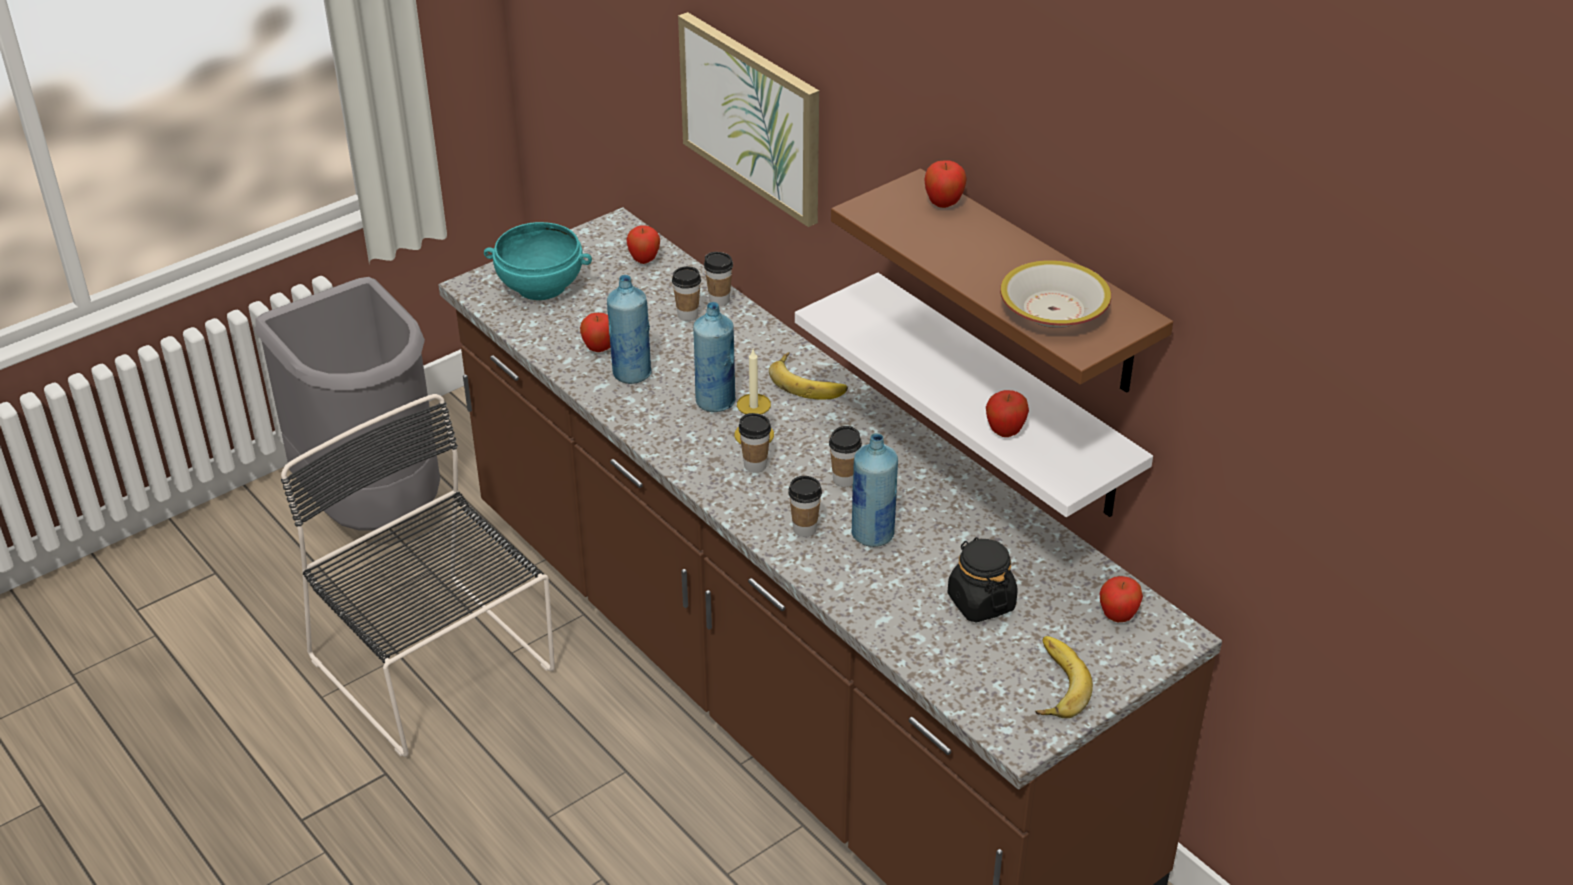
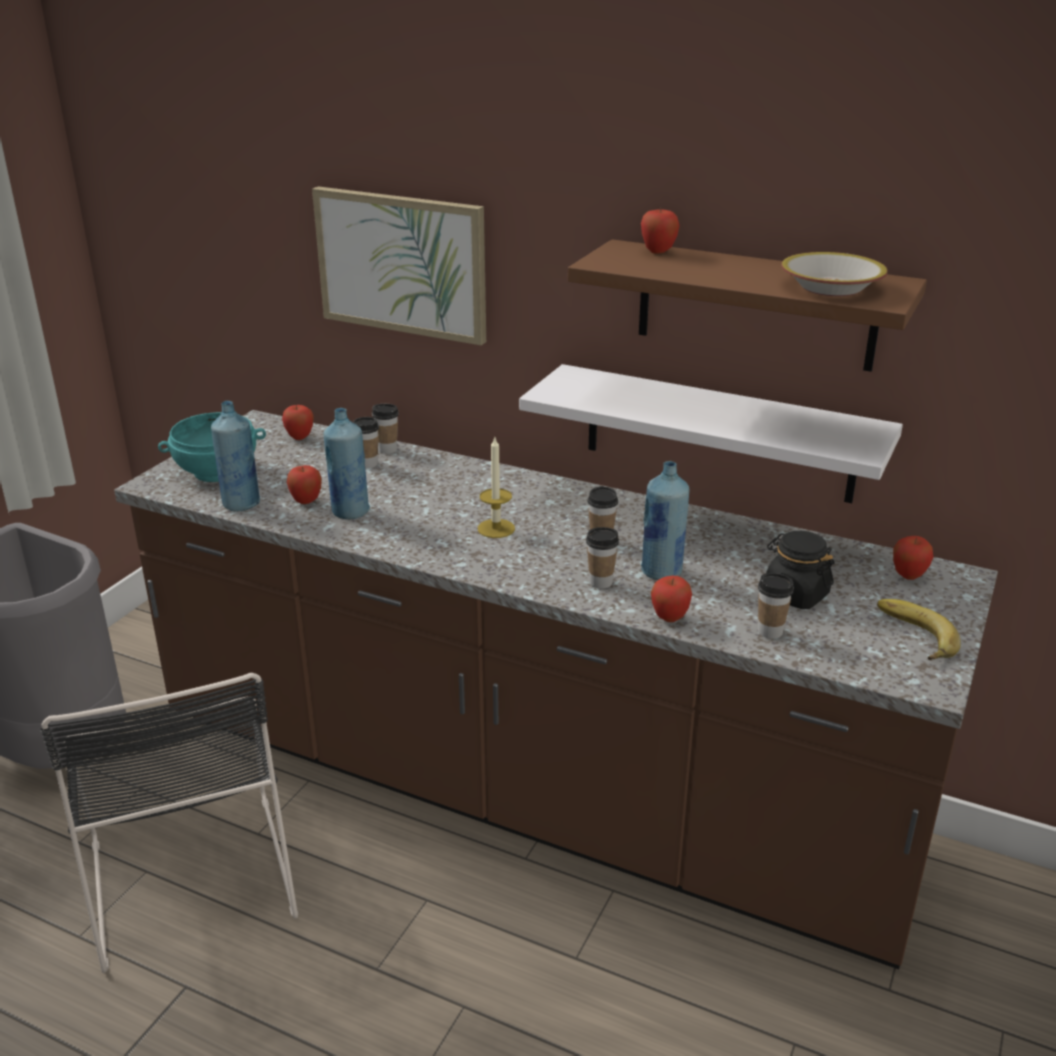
camera: 25 degrees left, 10 degrees down
(436, 669) = (190, 871): black chair -> black chair turned 135 degrees counterclockwise
(715, 402) = (442, 514): blue bottle -> blue bottle (241, 504)
(755, 465) = (516, 549): cup -> cup (770, 631)
(809, 381) = (510, 484): banana -> none
(1005, 432) = (776, 433): apple -> apple (669, 618)

